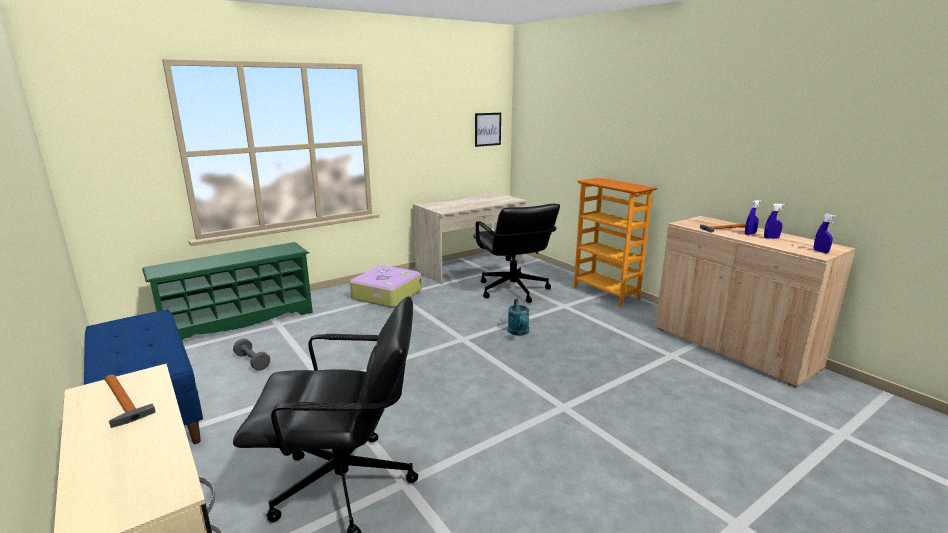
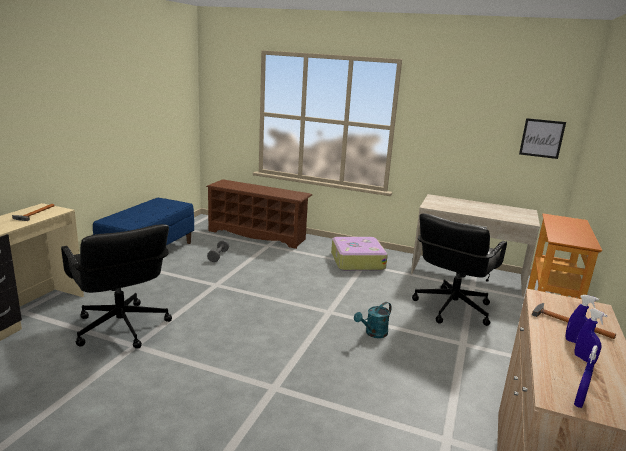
camera: 55 degrees right, 0 degrees up
(240, 321) = (258, 235): green shoe rack -> brown shoe rack

